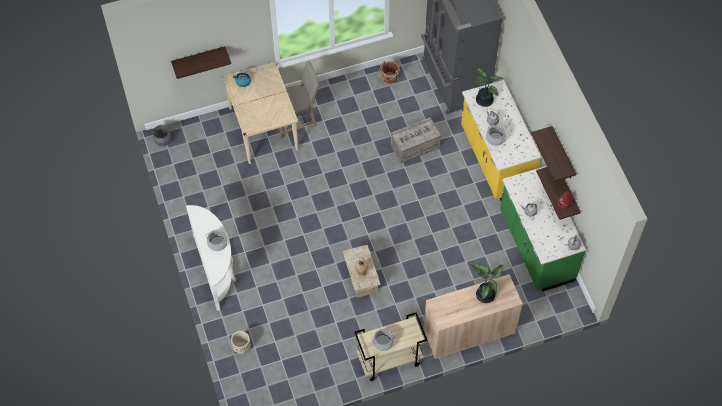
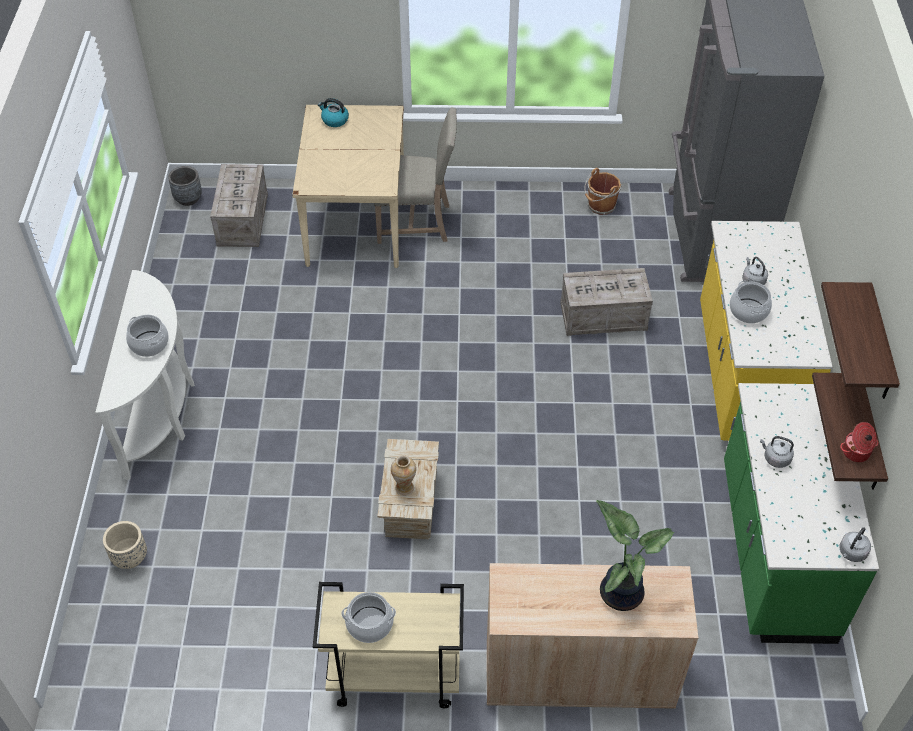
camera: 20 degrees right, 10 degrees down
(199, 58) = (262, 47): shelf -> none
(201, 146) = (243, 220): none -> crate
(483, 100) = (747, 244): potted plant -> none

